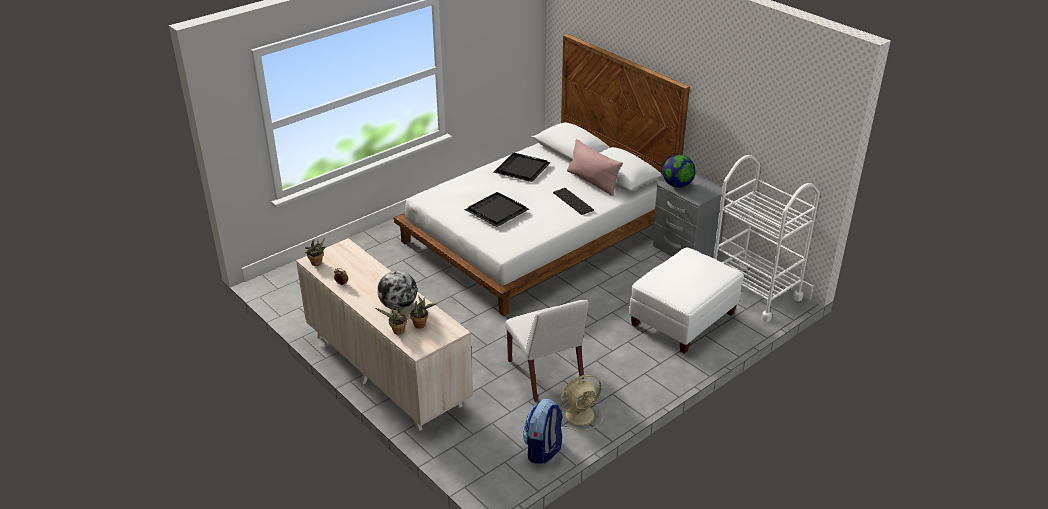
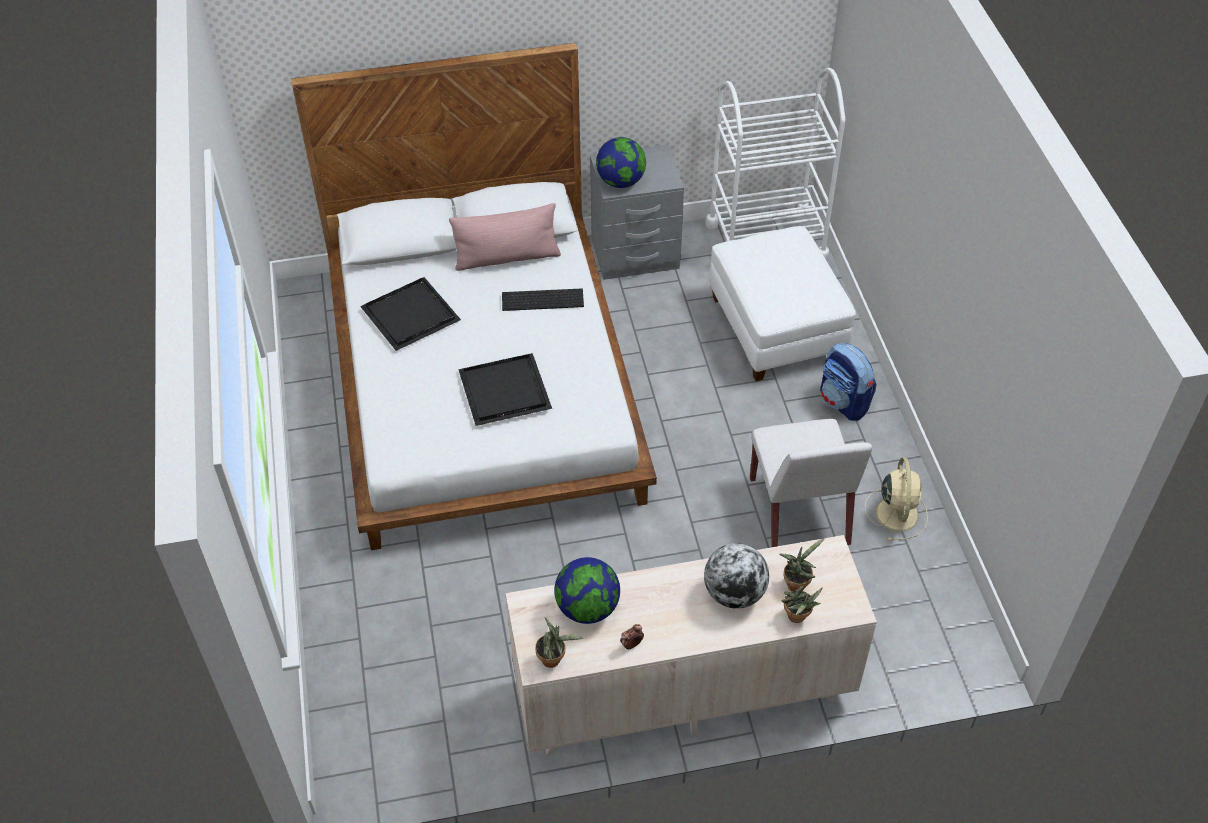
camera: 60 degrees left, 15 degrees up
(355, 263) = (587, 608): none -> globe
(543, 450) = (941, 580): backpack -> backpack (844, 402)
(546, 374) = (799, 512): white chair -> white chair turned 75 degrees clockwise

